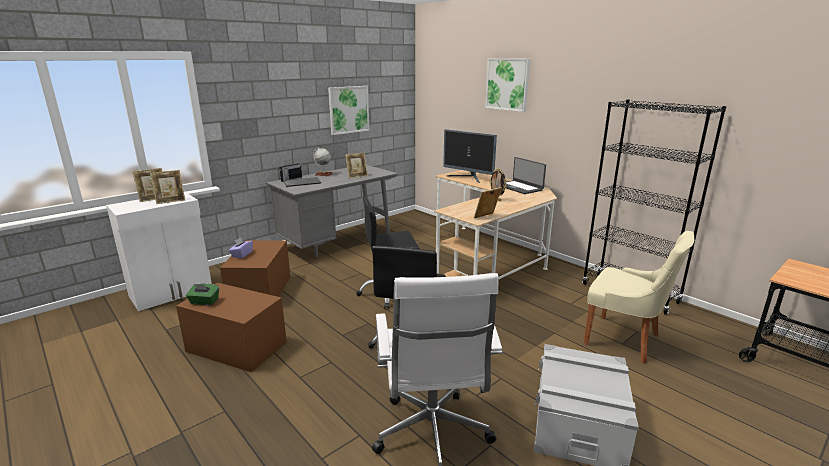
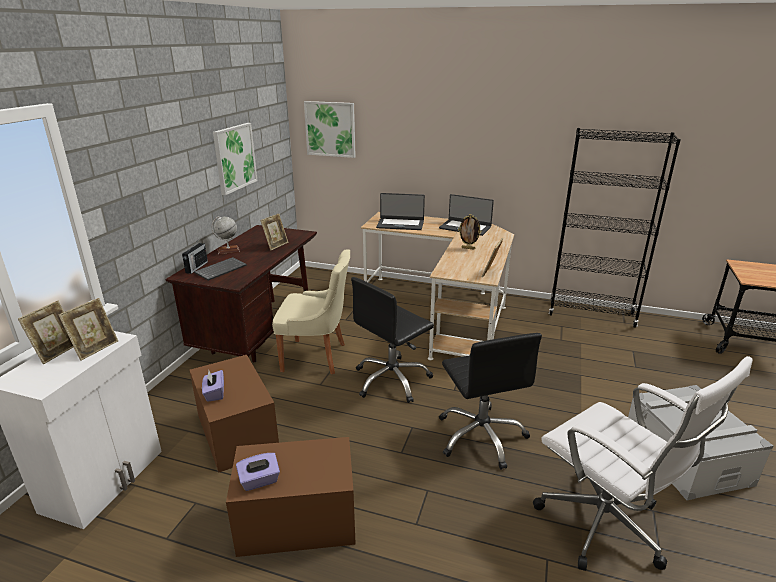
camera: 30 degrees left, 5 degrees up
(204, 302) = (259, 481): green tissue box -> purple tissue box
(338, 242) = (258, 333): grey desk -> brown desk
(468, 178) = (400, 224): monitor -> laptop
(507, 84) = (429, 112): picture -> picture (330, 129)
(625, 340) = (634, 363): beige chair -> beige chair (317, 357)

